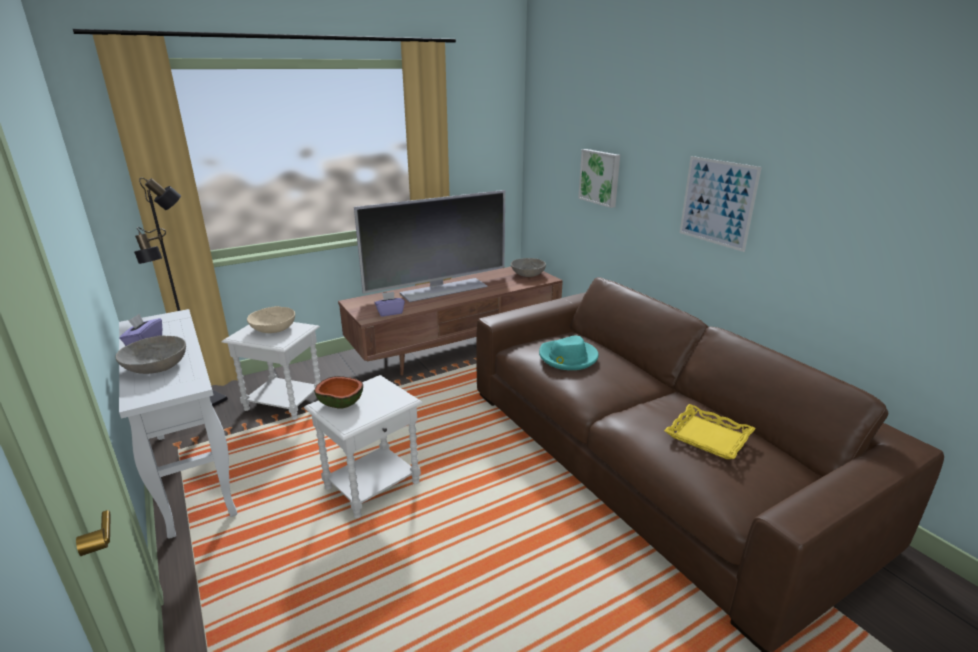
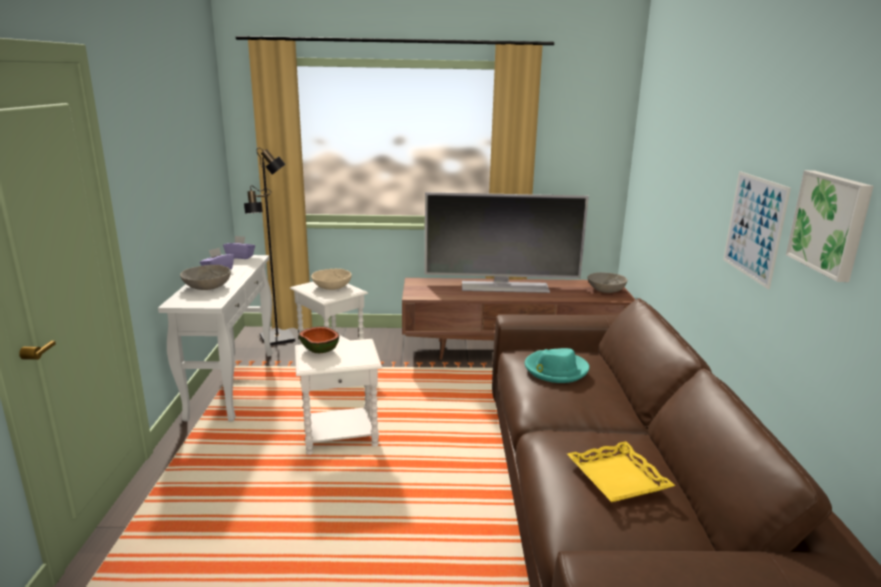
camera: 30 degrees right, 5 degrees down
(390, 312) = (436, 295): purple tissue box -> purple tissue box (240, 257)
(600, 177) = (676, 191): picture -> picture (831, 223)

